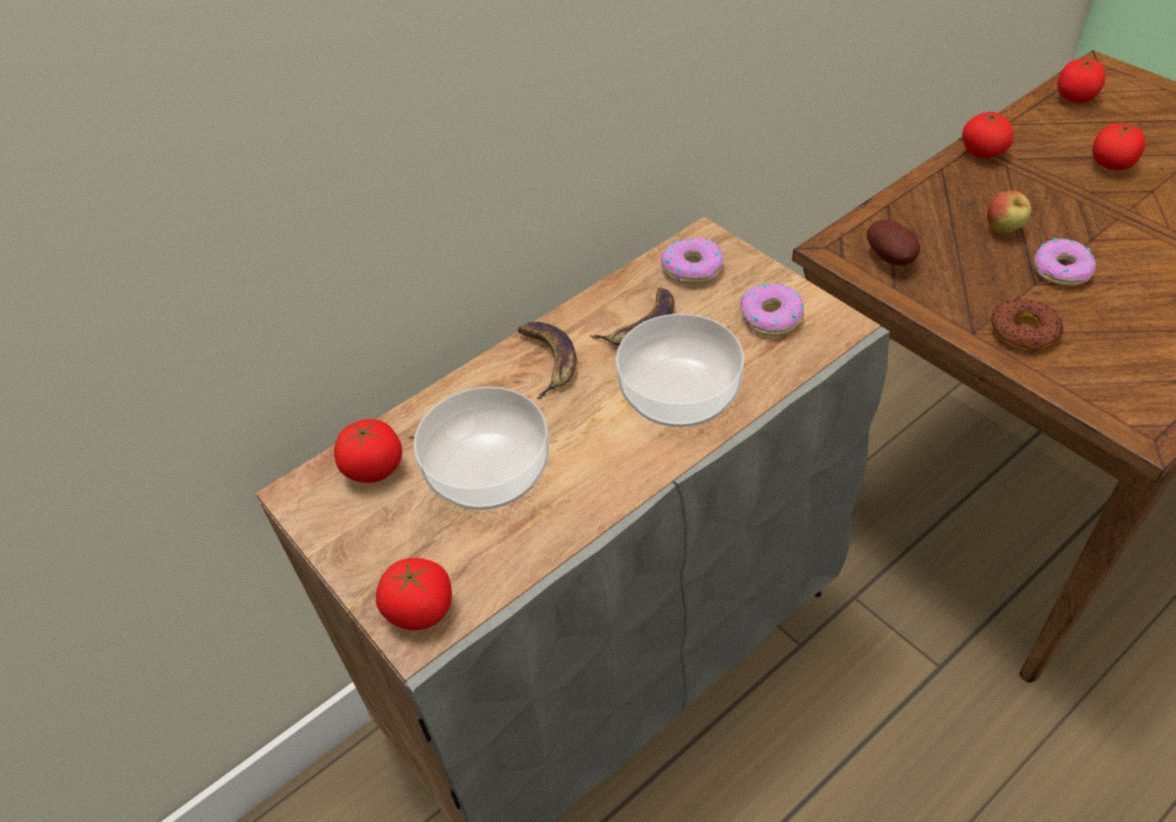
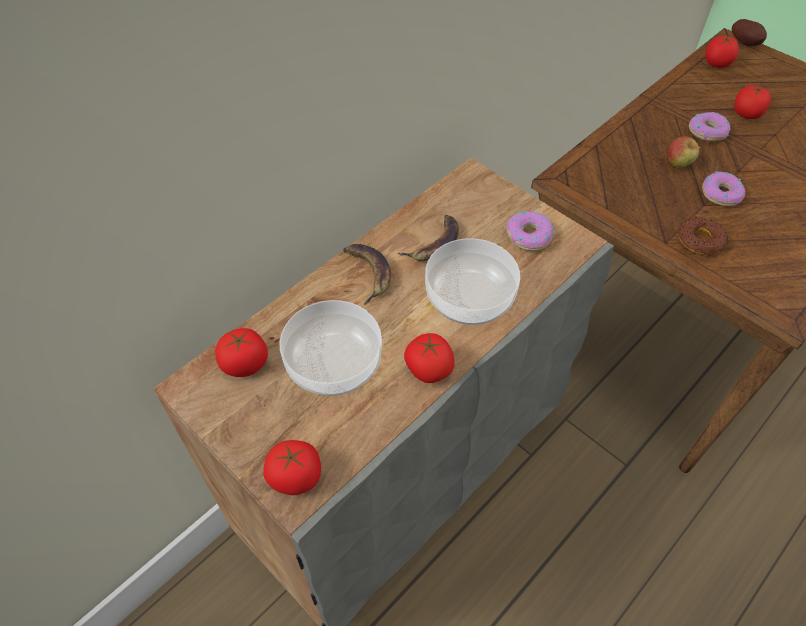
camera: 10 degrees left, 5 degrees up
(692, 268) = (466, 198): donut -> donut (707, 131)
(892, 259) = (603, 187): potato -> potato (745, 44)
(983, 152) = (658, 105): tomato -> tomato (429, 369)

